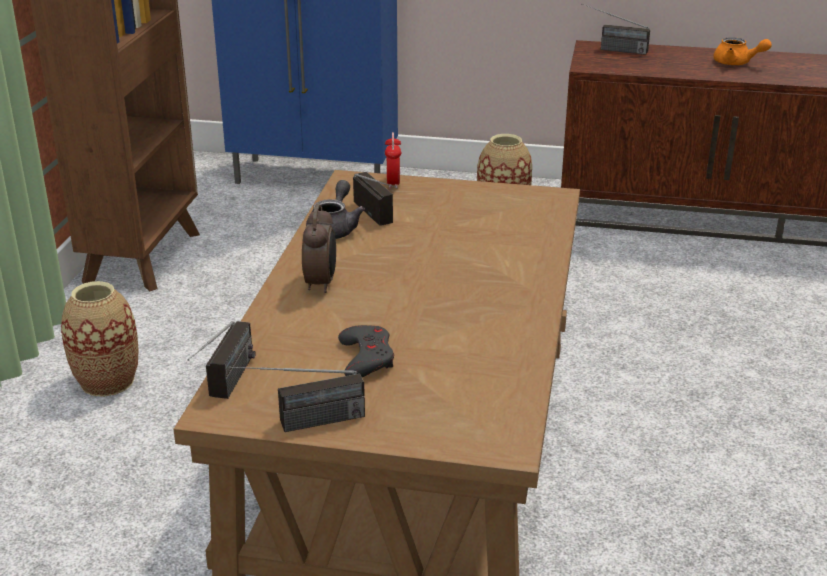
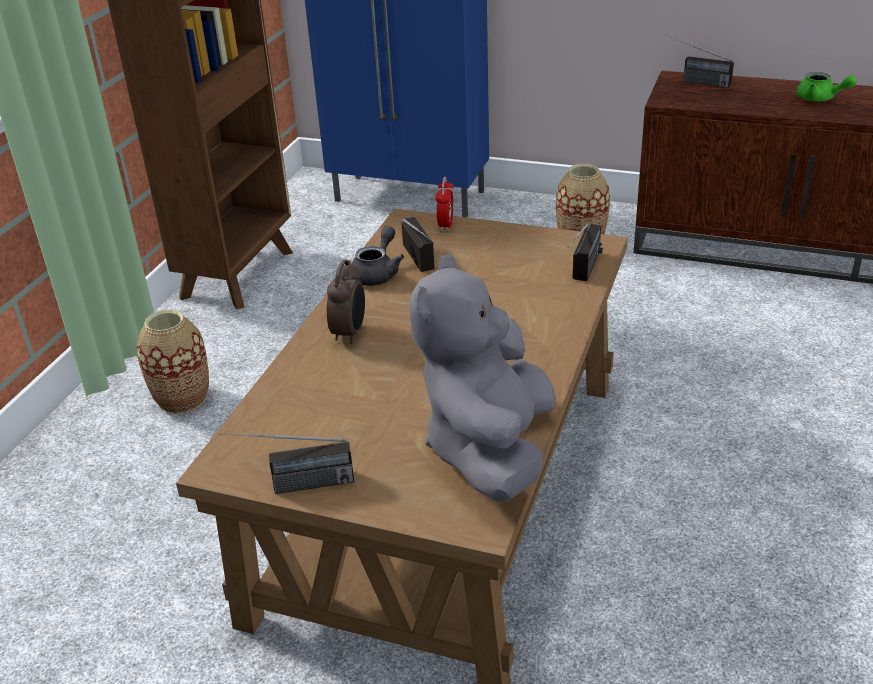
camera: 10 degrees right, 5 degrees up
(226, 388) = (234, 442): radio -> radio (584, 273)
(366, 358) = (371, 417): grey game controller -> none
(496, 380) = (489, 449): none -> grey plush toy
(736, 63) = (820, 99): orange teapot -> green teapot

